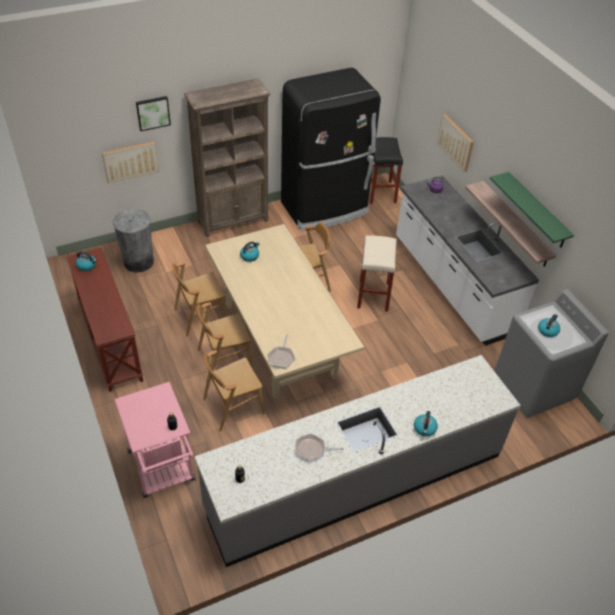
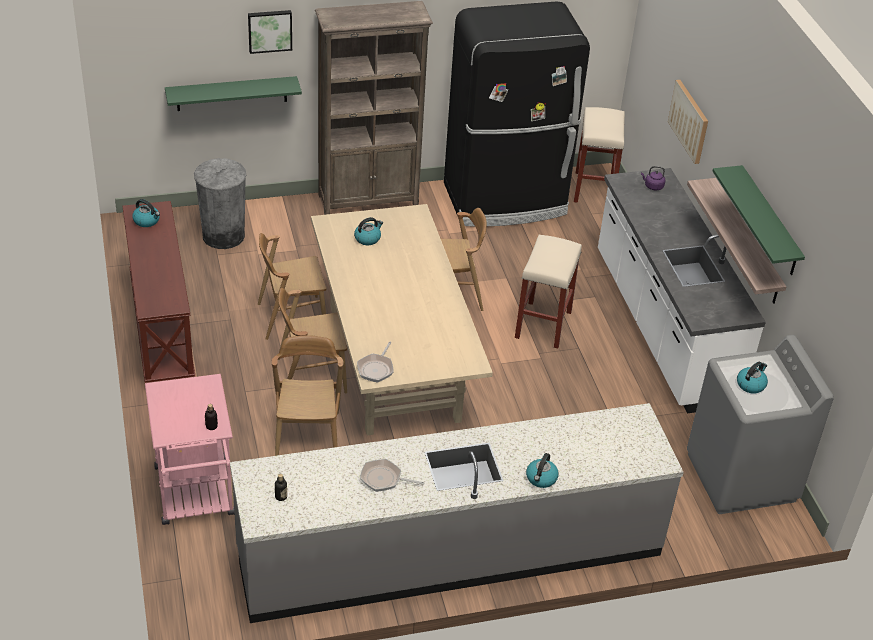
camera: 10 degrees right, 5 degrees down
(130, 161) = (232, 93): picture -> green shelf
(233, 406) = (308, 435): brown chair -> brown chair turned 105 degrees clockwise
(380, 192) = (593, 188): black stool -> beige stool

